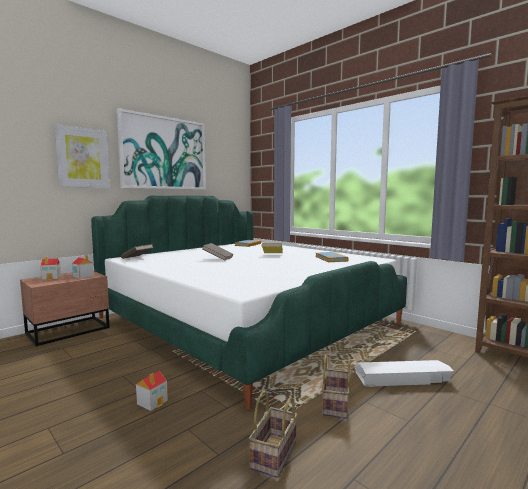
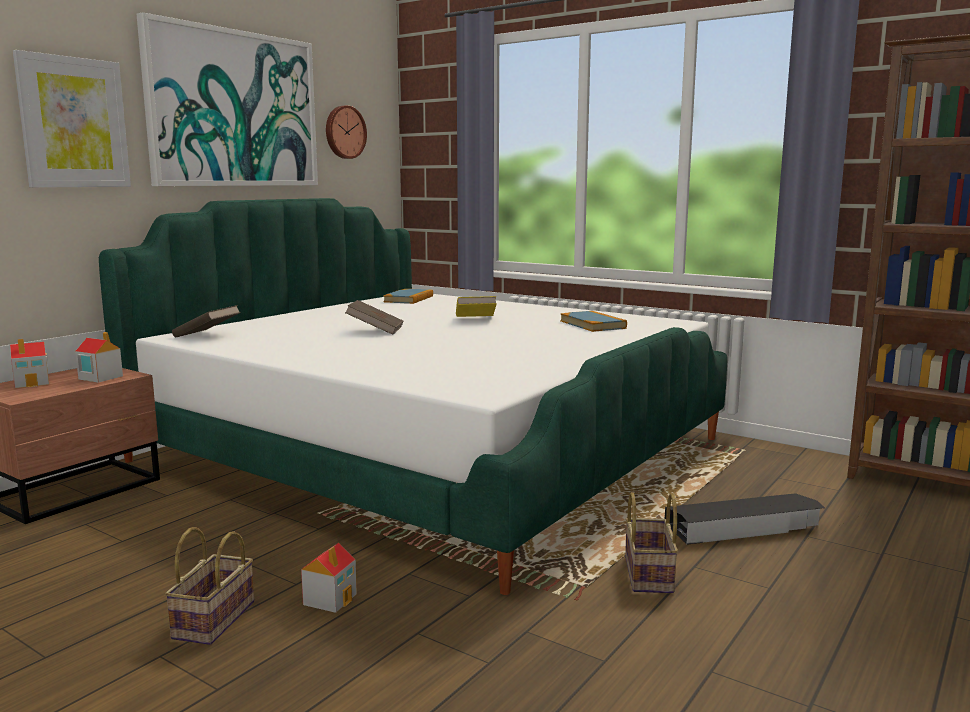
camera: 10 degrees left, 5 degrees up
(221, 165) = (344, 132): none -> wall clock
(274, 456) = (580, 655): basket -> basket (214, 621)
(403, 378) = (743, 527): white storage box -> black storage box

